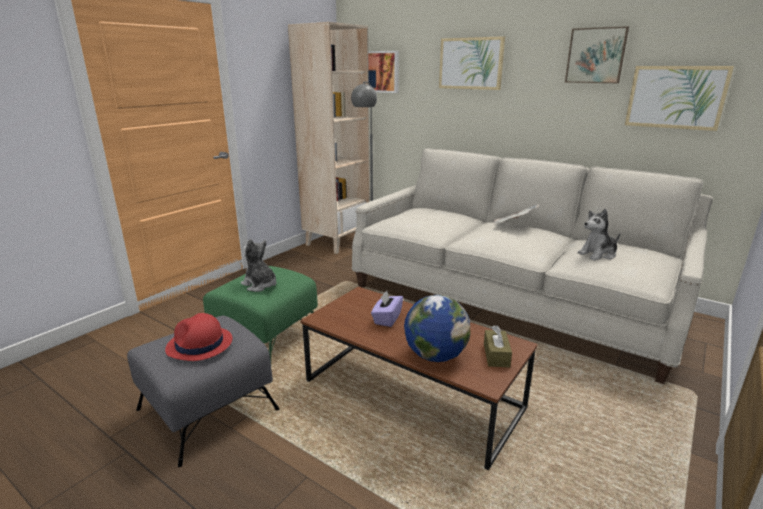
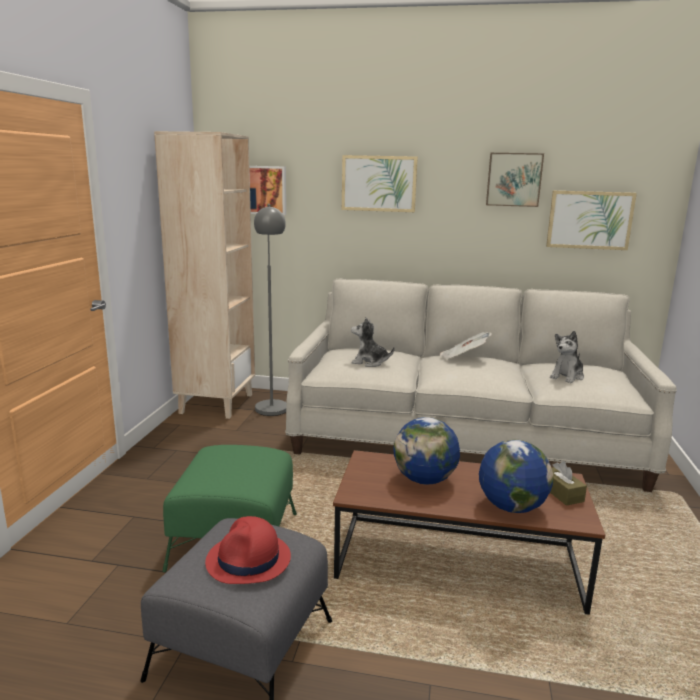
camera: 25 degrees left, 5 degrees down
(260, 285) = (238, 471): plush toy -> plush toy (369, 362)
(387, 319) = (424, 480): purple tissue box -> globe

